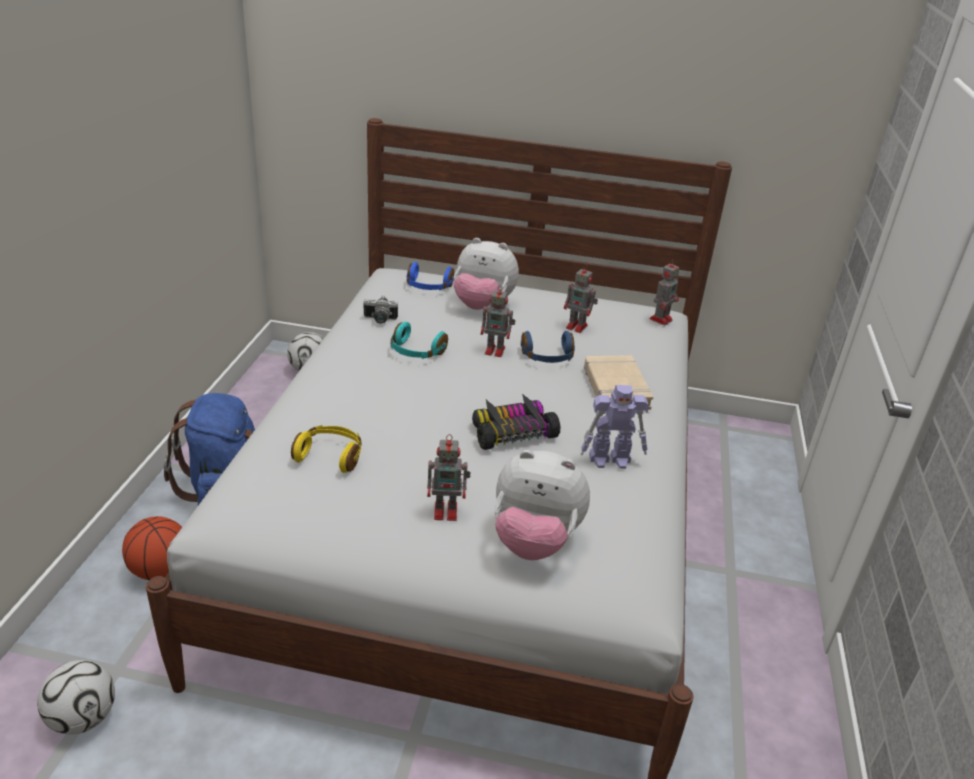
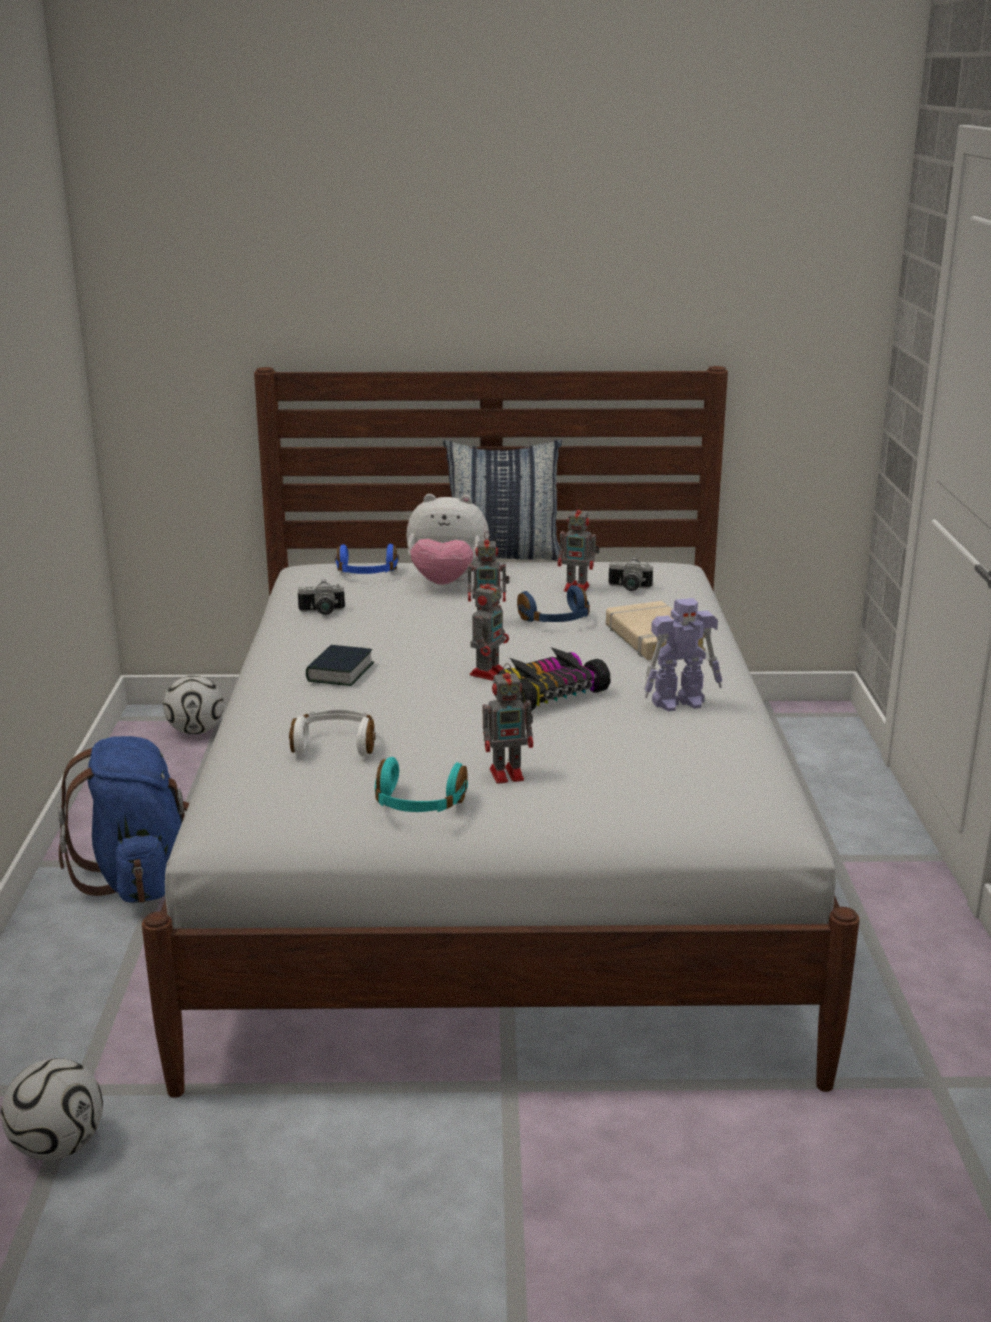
camera: 10 degrees left, 10 degrees down
(160, 571) = (89, 976): basketball -> none
(330, 456) = (335, 745): yellow headphones -> white headphones
(365, 383) = (340, 672): none -> book
(416, 352) = (388, 636): turquoise headphones -> turquoise headphones (418, 805)
(534, 541) = (626, 785): plush toy -> none
(536, 284) = (503, 556): none -> pillow
(617, 333) = (629, 588): none -> camera
(661, 319) = (676, 569): toy robot -> toy robot (488, 673)

